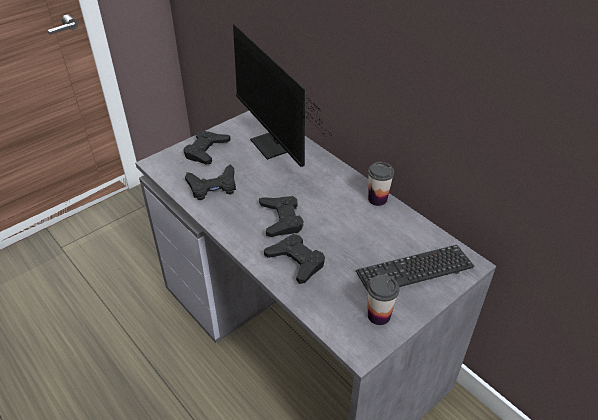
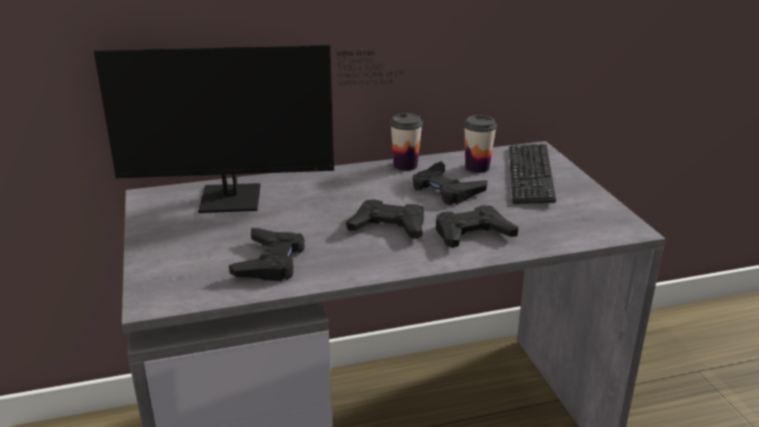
camera: 65 degrees left, 15 degrees down
(206, 151) = (178, 251): black game controller -> black game controller (446, 190)
(379, 315) = (584, 208): cup -> cup (477, 167)

